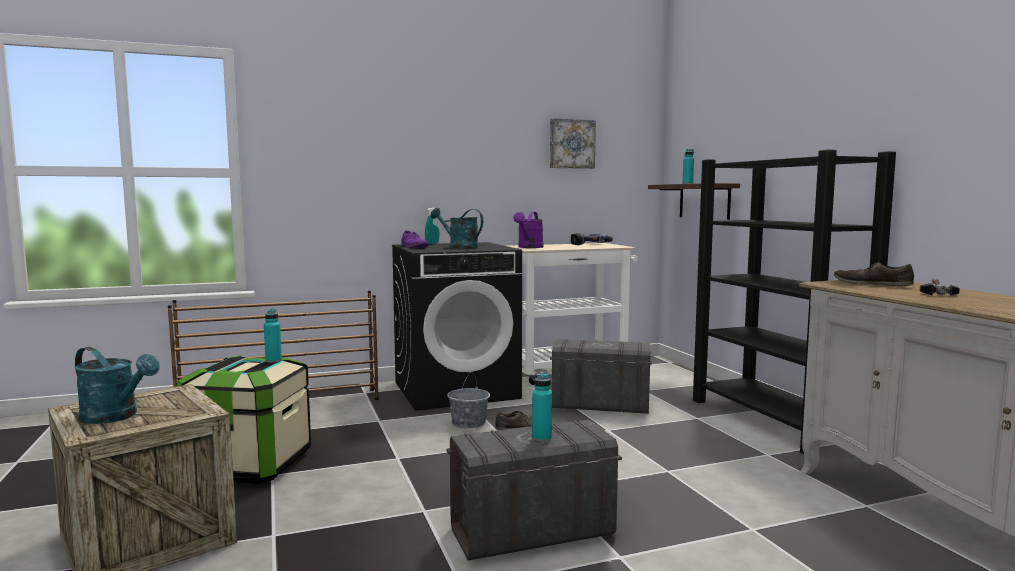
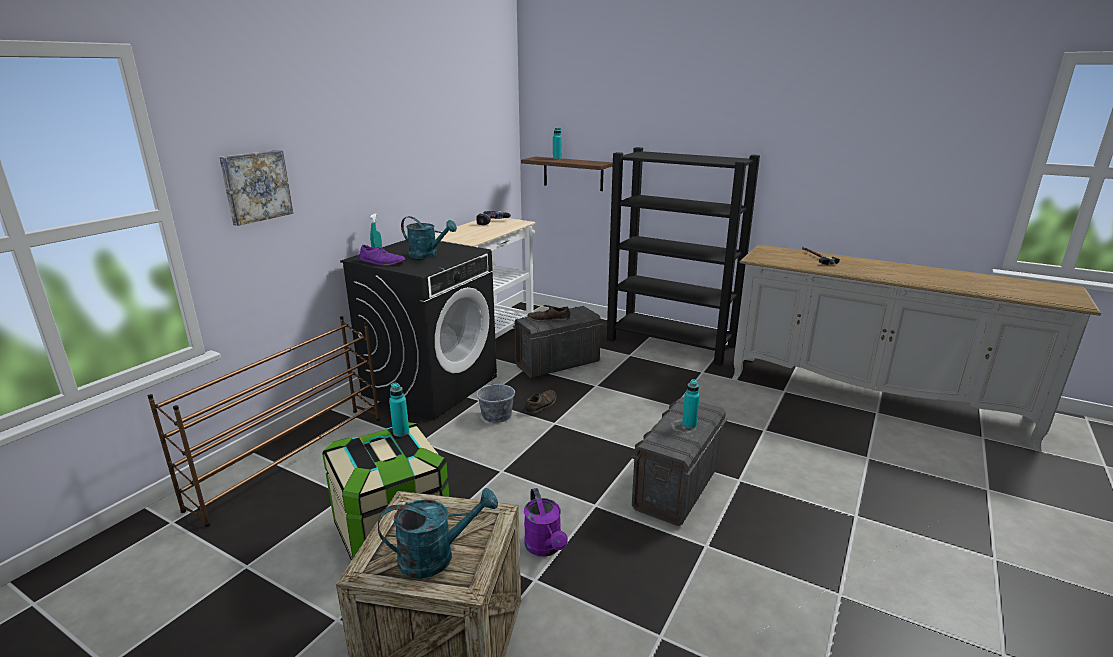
camera: 40 degrees left, 15 degrees up
(459, 247) = (428, 255): turquoise watering can -> turquoise watering can turned 150 degrees counterclockwise
(529, 247) = (460, 238): purple watering can -> purple watering can (545, 548)
(571, 144) = (462, 126): picture -> picture (255, 186)
(872, 284) = (777, 255): brown shoe -> brown shoe (548, 319)

